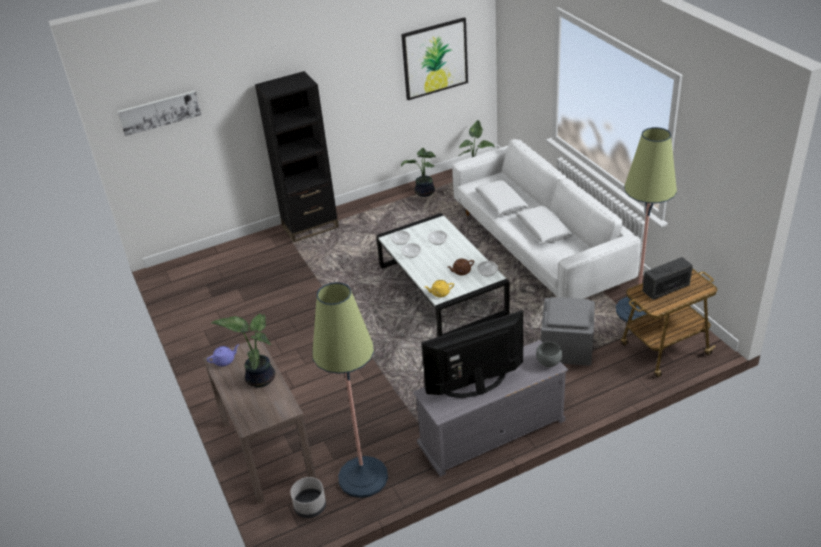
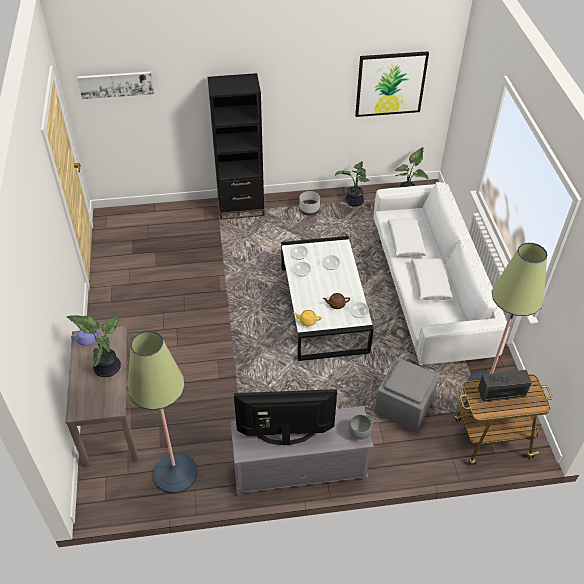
camera: 15 degrees right, 10 degrees up
(310, 507) = (121, 485): grey planter -> grey planter (309, 210)

